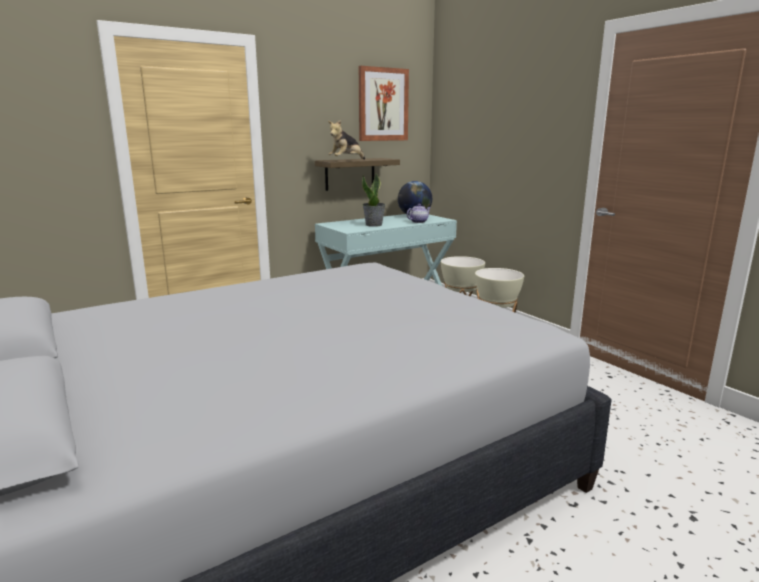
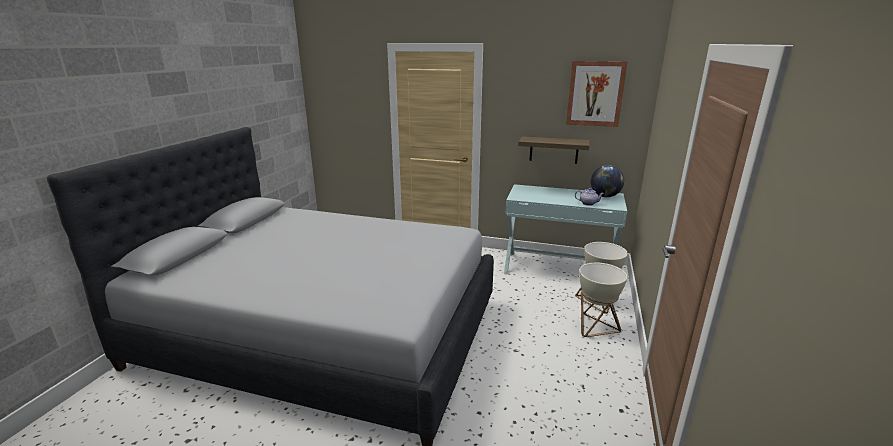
camera: 50 degrees right, 5 degrees up
(346, 160) = (536, 141): plush toy -> none
(374, 225) = (546, 197): potted plant -> none

